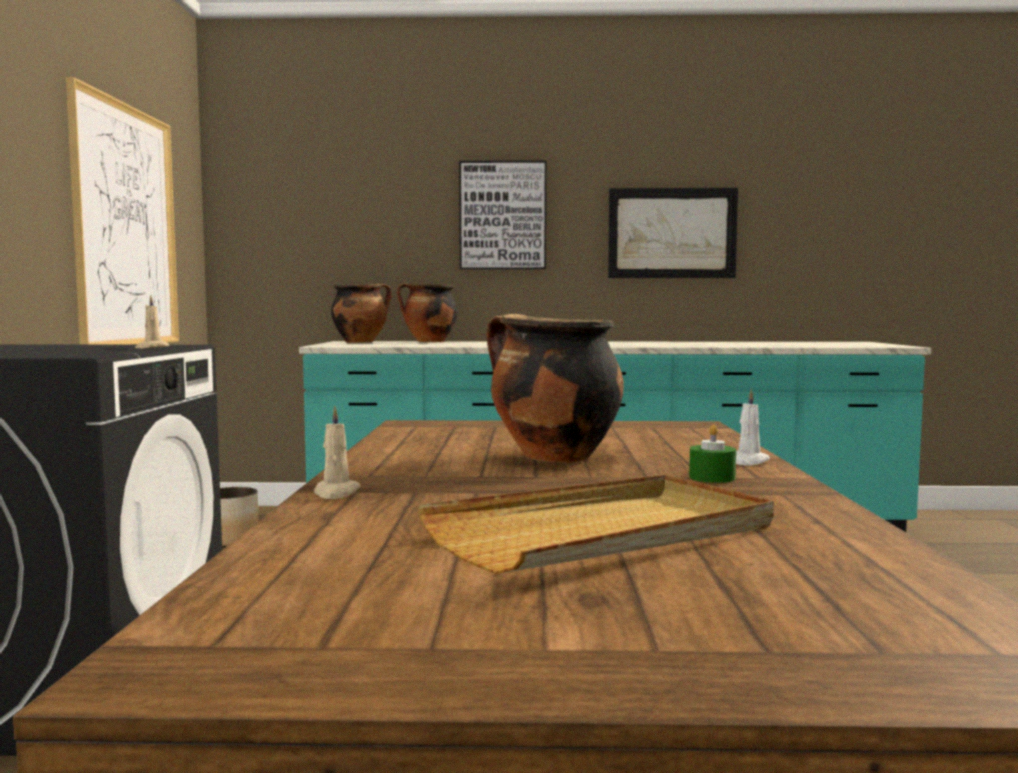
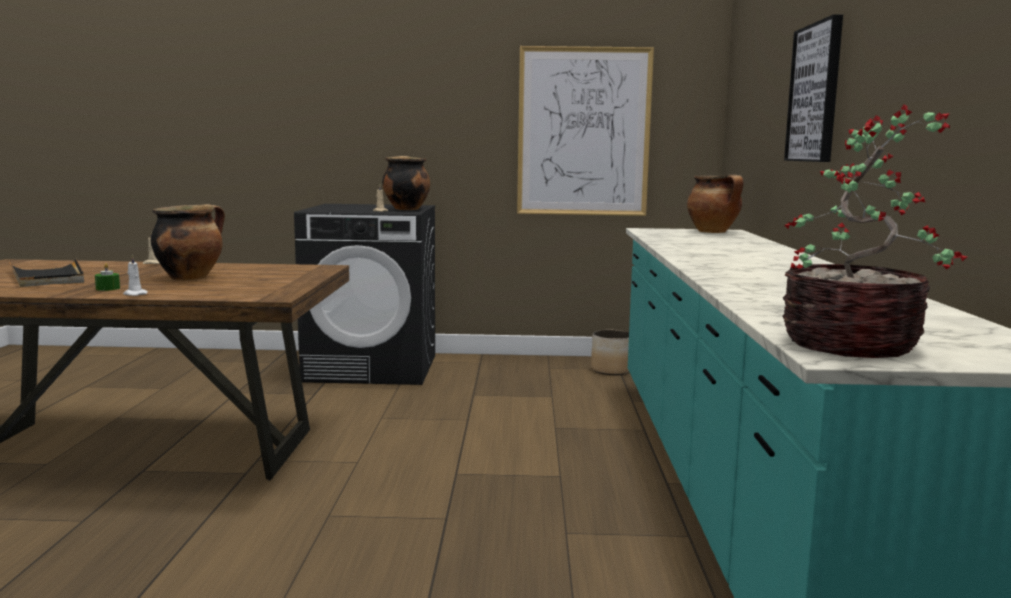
camera: 90 degrees right, 5 degrees up
(429, 342) = (743, 239): cooking pot -> cooking pot (406, 209)
(604, 533) = (48, 277): beige tray -> black tray
(671, 233) = (915, 104): picture -> none
(870, 345) = (853, 344): none -> potted plant

